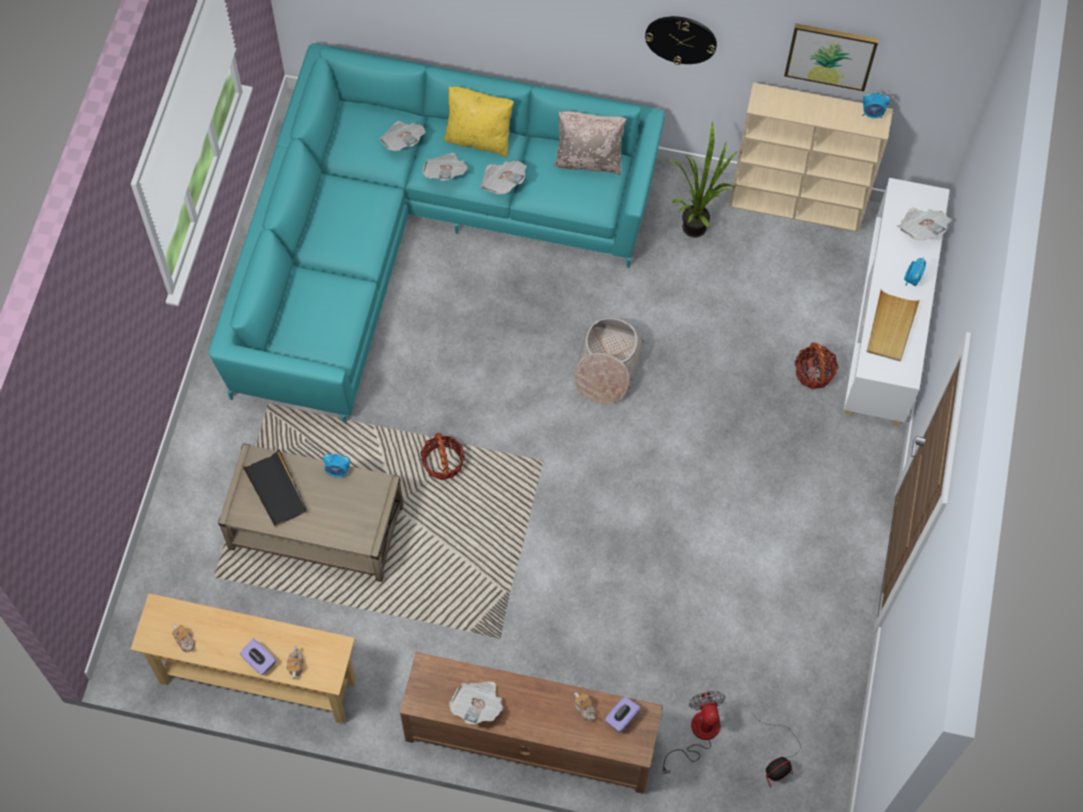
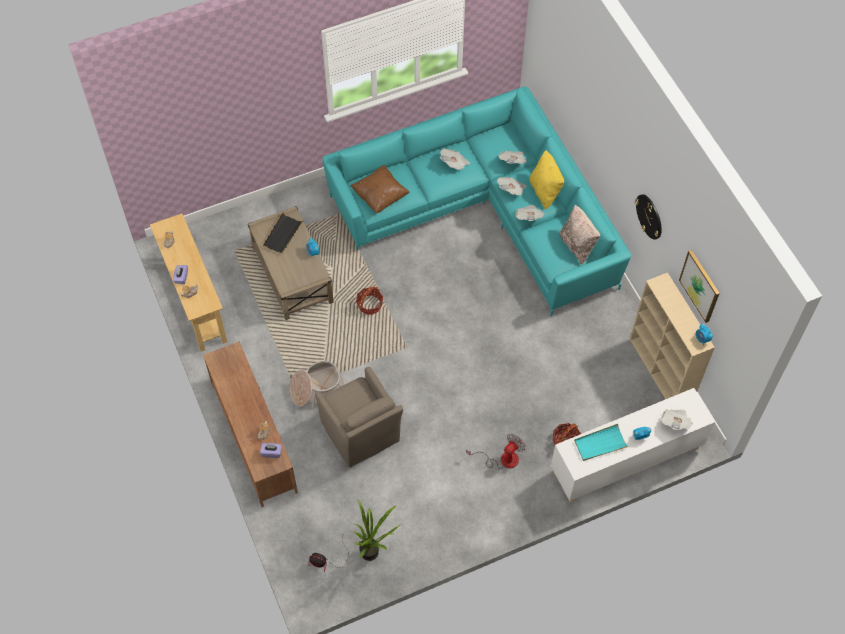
camera: 55 degrees right, 5 degrees down
(322, 329) = (380, 196): none -> brown pillow
(478, 705) = (231, 385): newspaper -> newspaper (454, 164)
(606, 367) = (484, 342): basket -> basket (317, 389)
(627, 600) = (361, 434): none -> brown armchair
(697, 224) = (605, 331): potted plant -> potted plant (374, 553)
(698, 734) = (312, 513): fan -> fan (502, 459)
(890, 327) = (600, 444): beige tray -> turquoise tray

